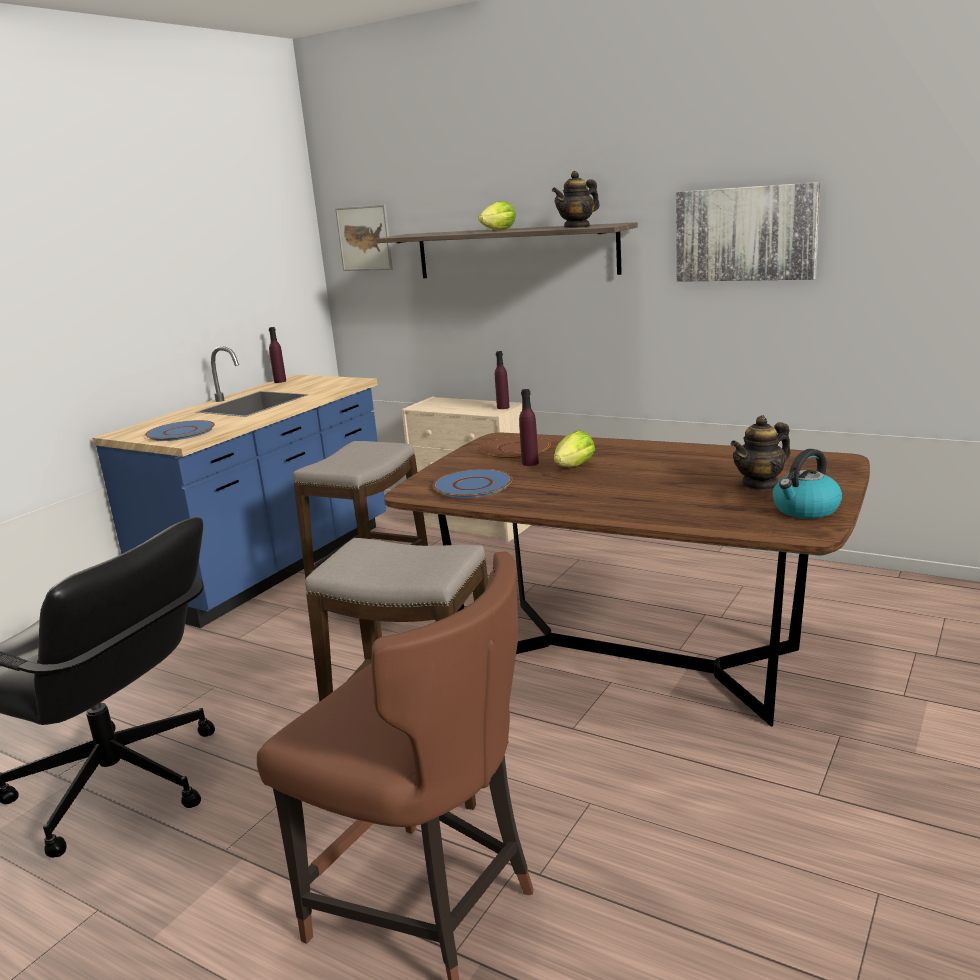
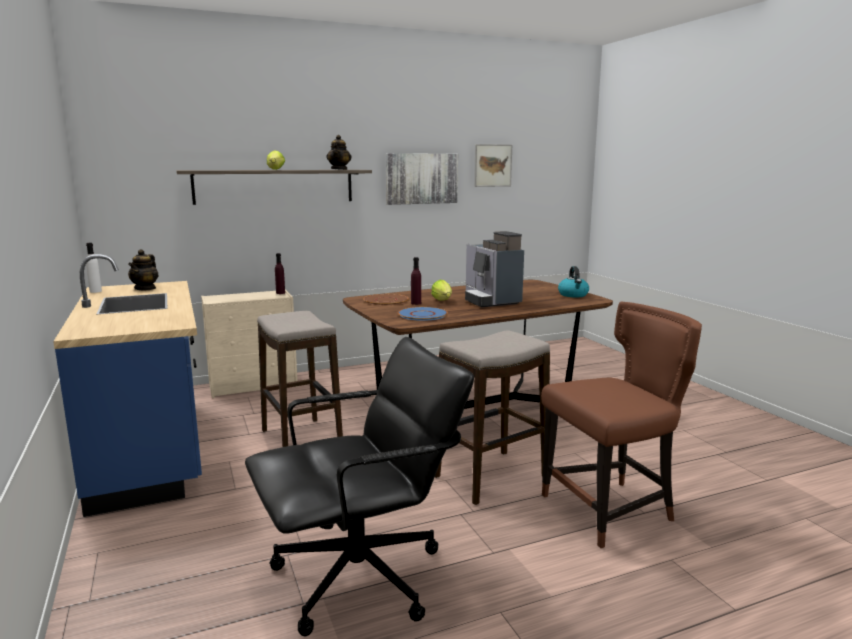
camera: 55 degrees left, 5 degrees down
(181, 432) = (148, 322): blue plate -> none
(280, 381) = (95, 291): purple bottle -> white bottle
(364, 238) = (130, 172): picture -> picture (492, 165)
(632, 485) = (490, 301): none -> coffee machine
(760, 484) = (533, 292): teapot -> teapot (145, 288)

